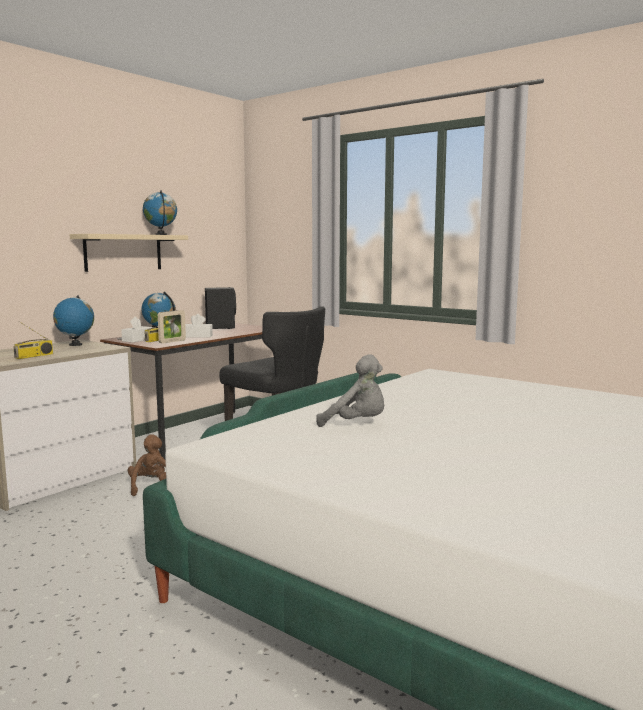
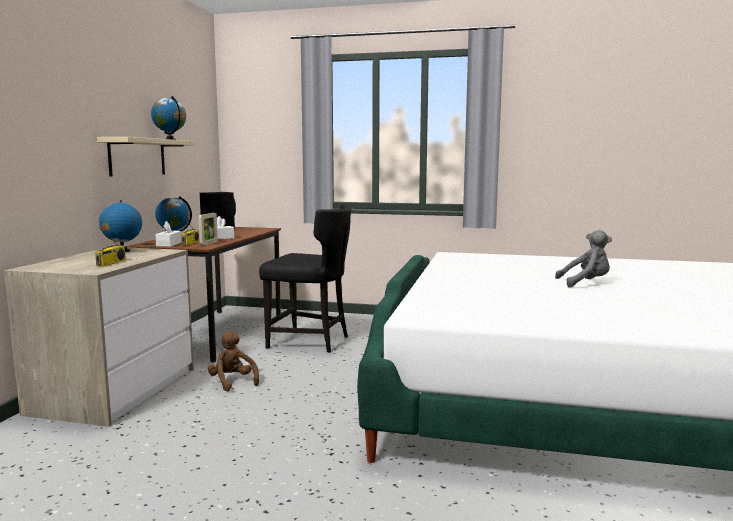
camera: 25 degrees left, 0 degrees up
(356, 424) = (481, 291): grey plush toy -> grey plush toy (585, 283)

